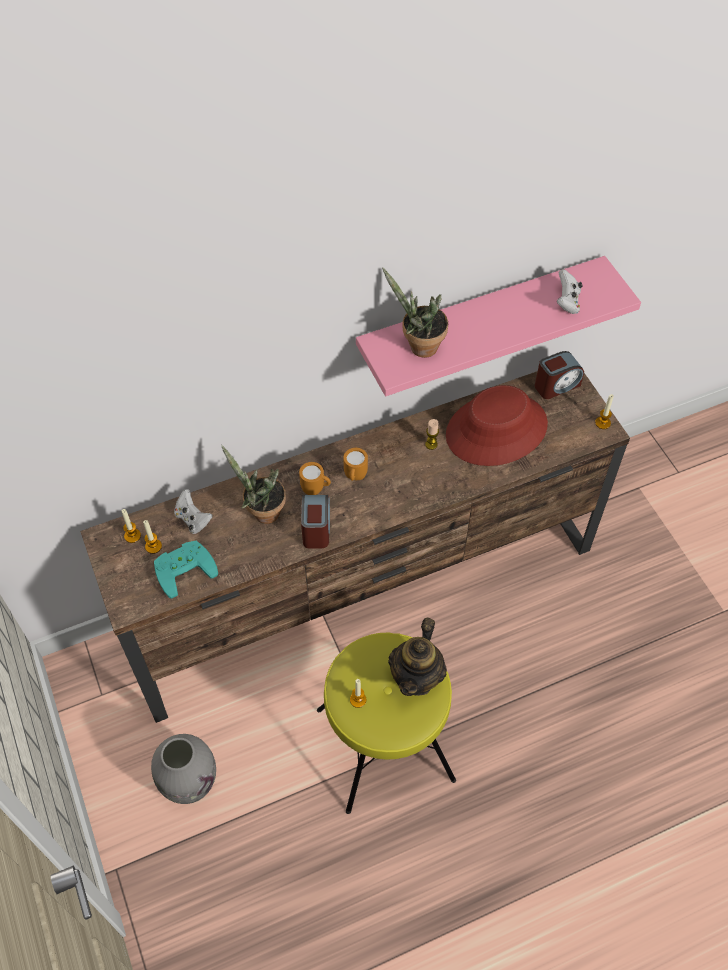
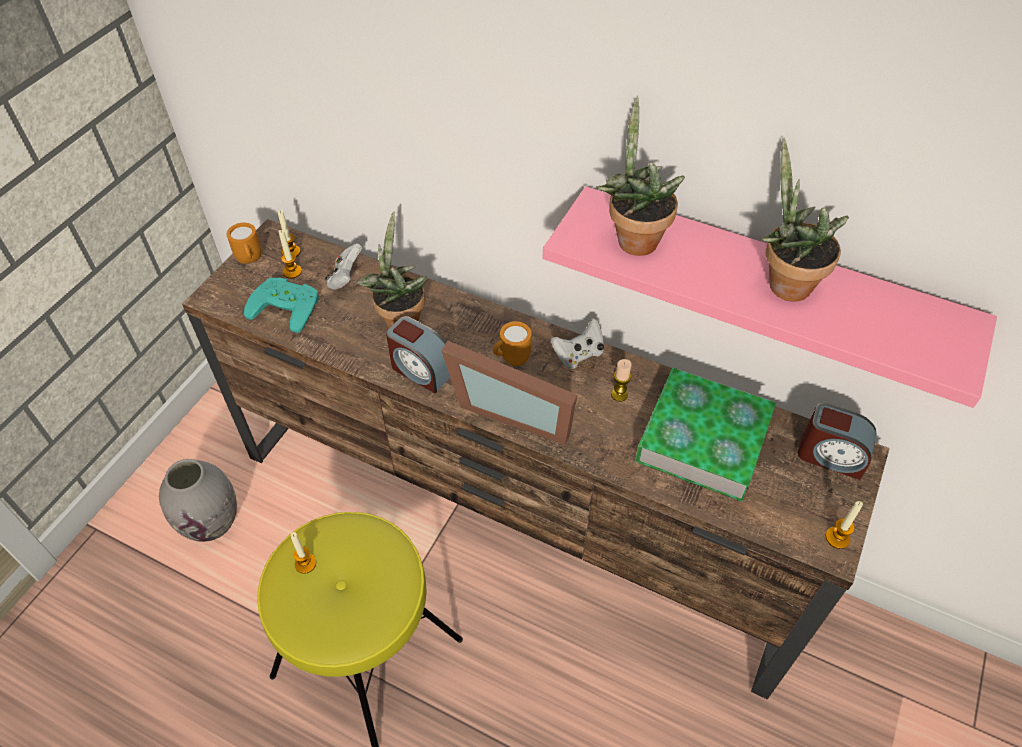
camera: 50 degrees right, 5 degrees down
(316, 489) = (465, 340): orange mug -> orange mug (250, 261)
(316, 528) = (421, 370): alarm clock -> alarm clock turned 75 degrees clockwise
(392, 502) = (513, 409): none -> picture frame
(417, 677) = (374, 600): teapot -> none
(496, 430) = (703, 439): red hat -> book
(510, 313) = (783, 283): none -> potted plant
(567, 302) = (872, 323): white game controller -> white game controller (578, 355)

